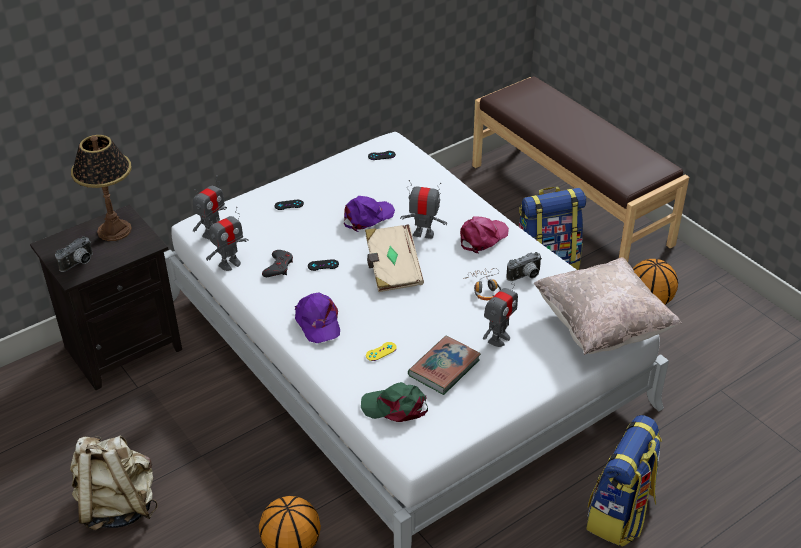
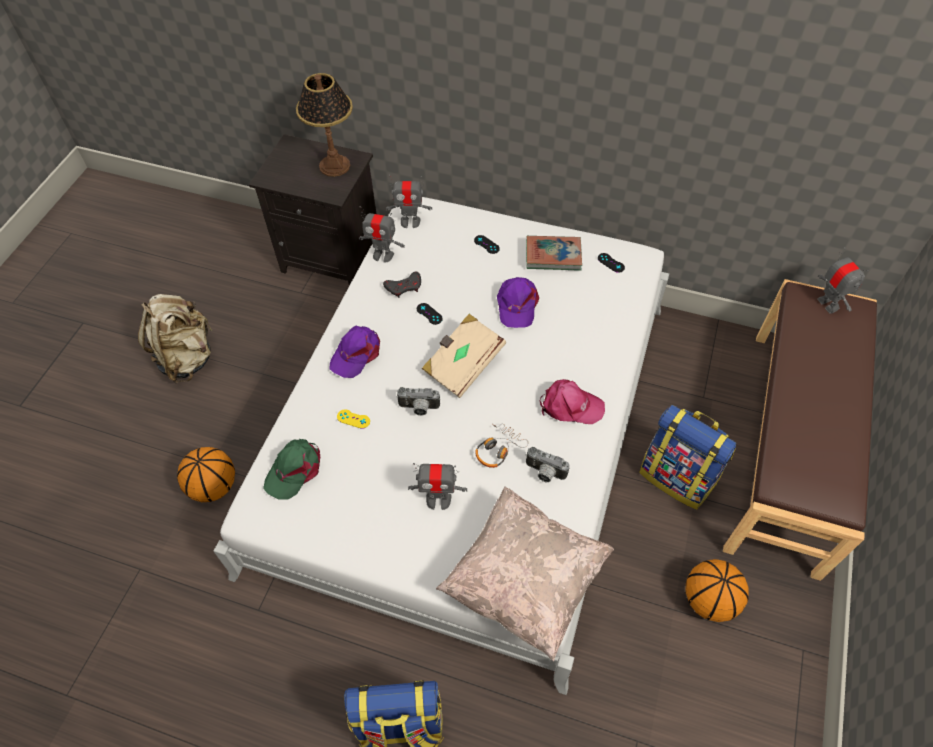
camera: 55 degrees right, 15 degrees up
(79, 263) = (282, 172): camera -> camera (418, 408)
(367, 217) = (516, 305): purple cap -> purple cap turned 75 degrees clockwise
(395, 407) = (294, 470): green cap -> green cap turned 120 degrees counterclockwise
(423, 234) = (533, 358): toy robot -> toy robot (828, 304)
(444, 368) = (366, 478): book -> book (553, 255)

